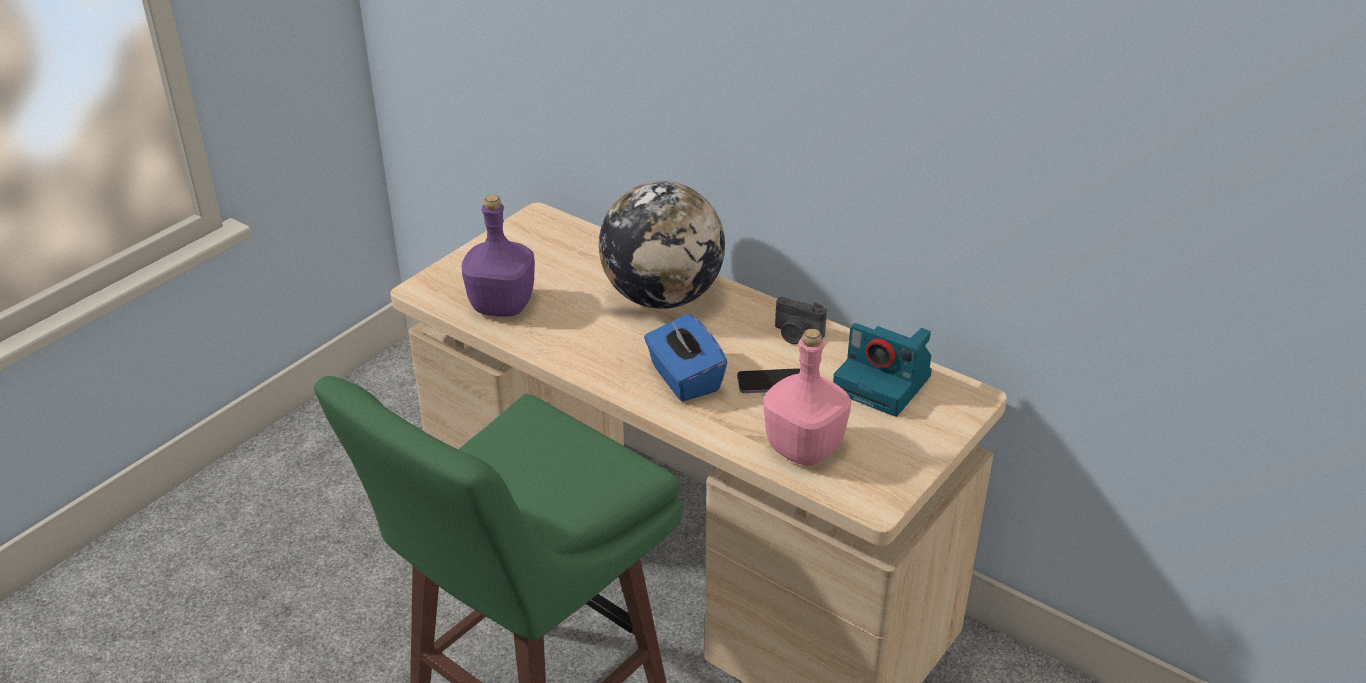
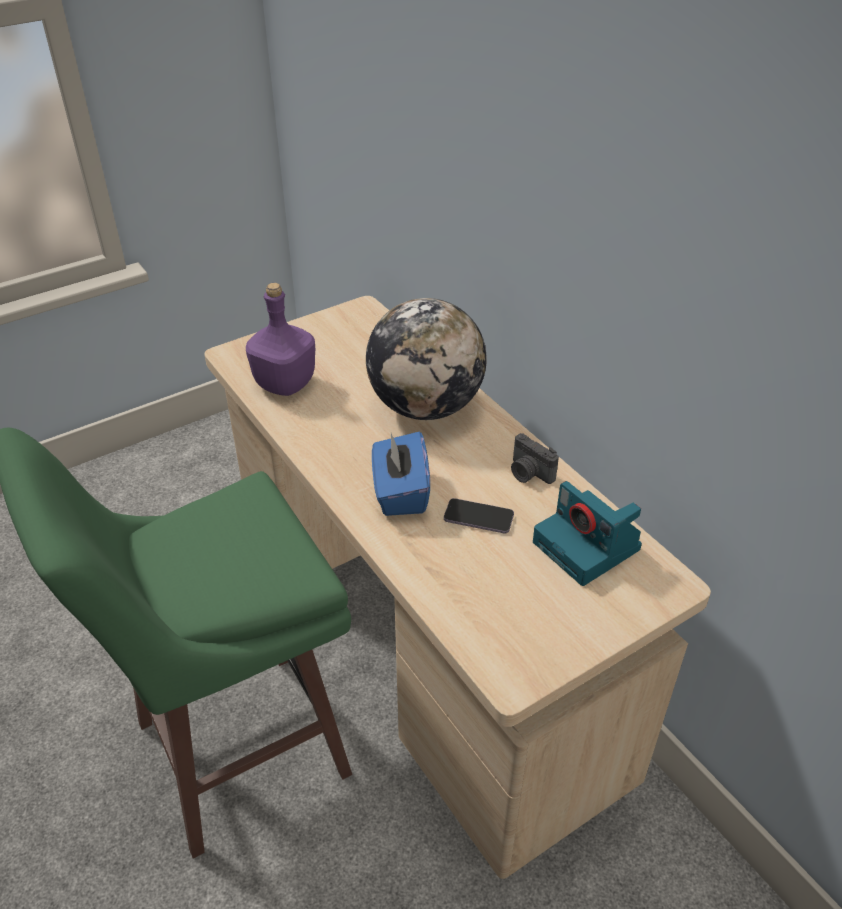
camera: 20 degrees right, 5 degrees up
(805, 449) = (474, 597): pink bottle -> none

